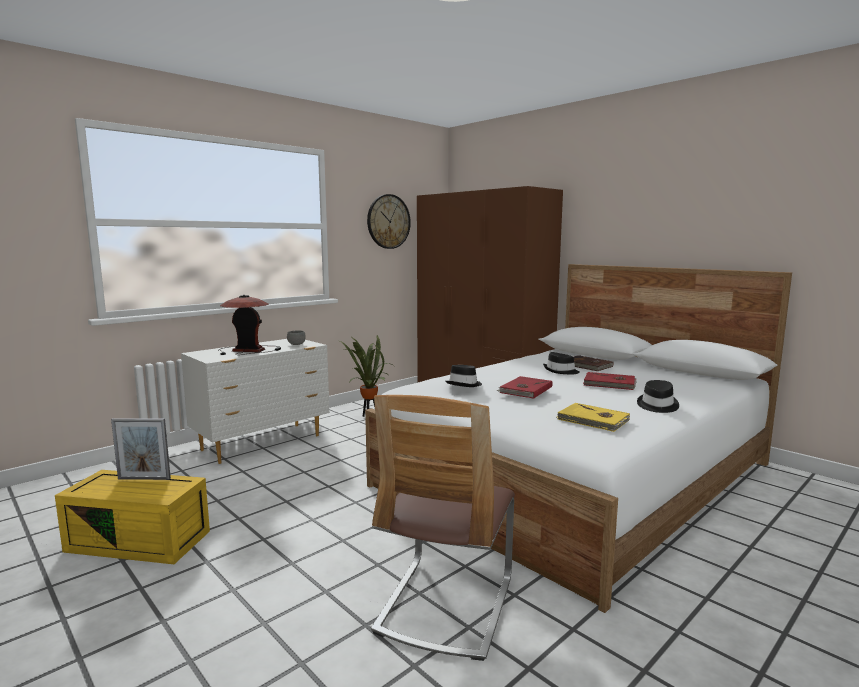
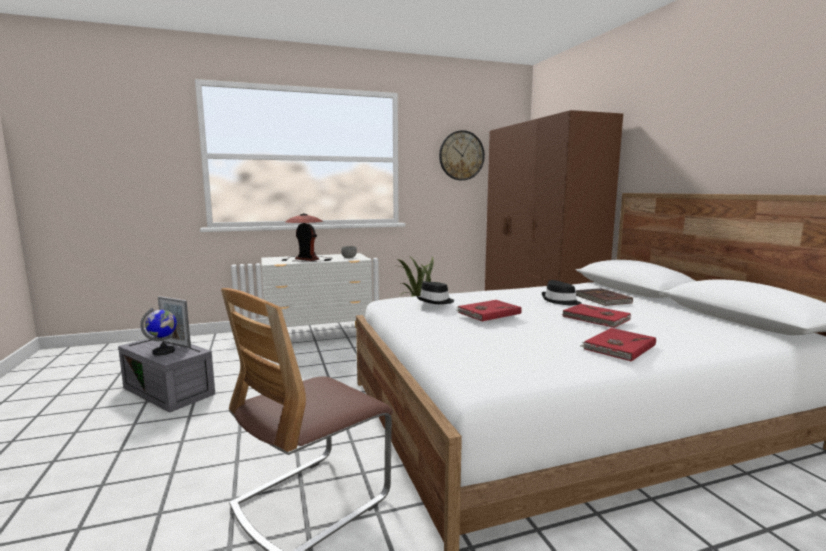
camera: 25 degrees right, 0 degrees up
(140, 490) = (164, 352): none -> globe
(141, 540) = (170, 391): yellow storage box -> grey storage box
(593, 420) = (514, 350): yellow book -> none
(657, 405) = (618, 347): black hat -> red book

